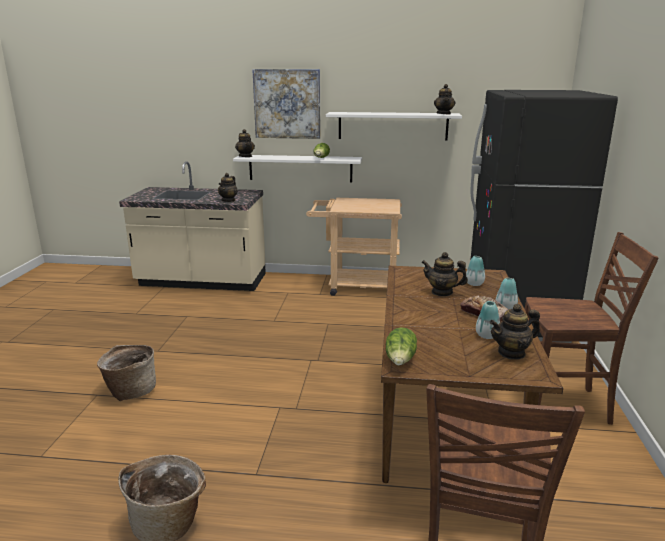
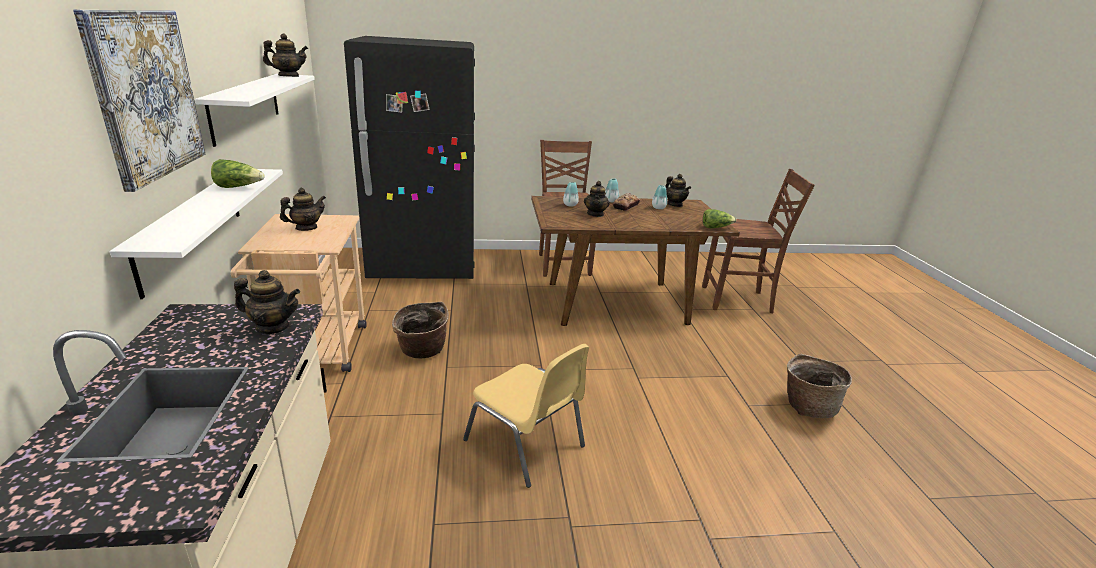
camera: 105 degrees left, 5 degrees up
(130, 391) = (680, 503): basket -> basket (422, 351)
(227, 344) = (526, 444): none -> yellow chair
(245, 156) = (156, 241): teapot -> teapot (306, 228)

